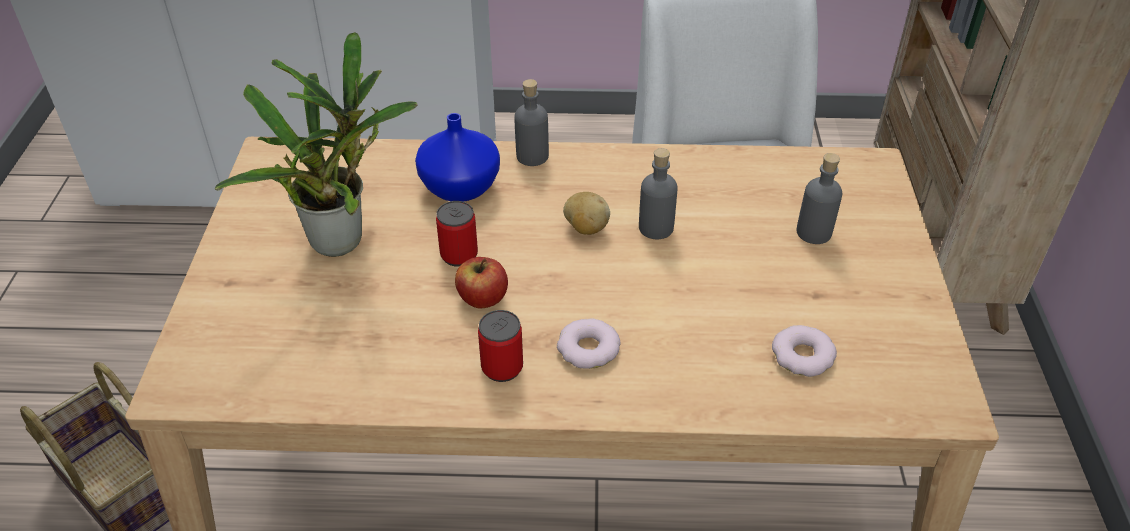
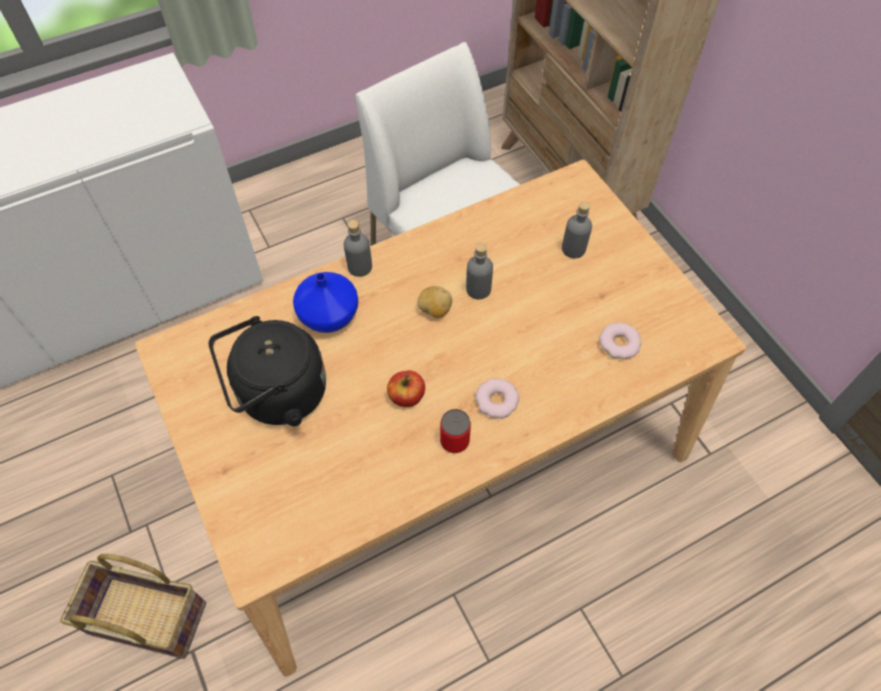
camera: 30 degrees left, 15 degrees up
(343, 237) = (277, 395): potted plant -> black kettle
(459, 255) = (367, 370): can -> none

